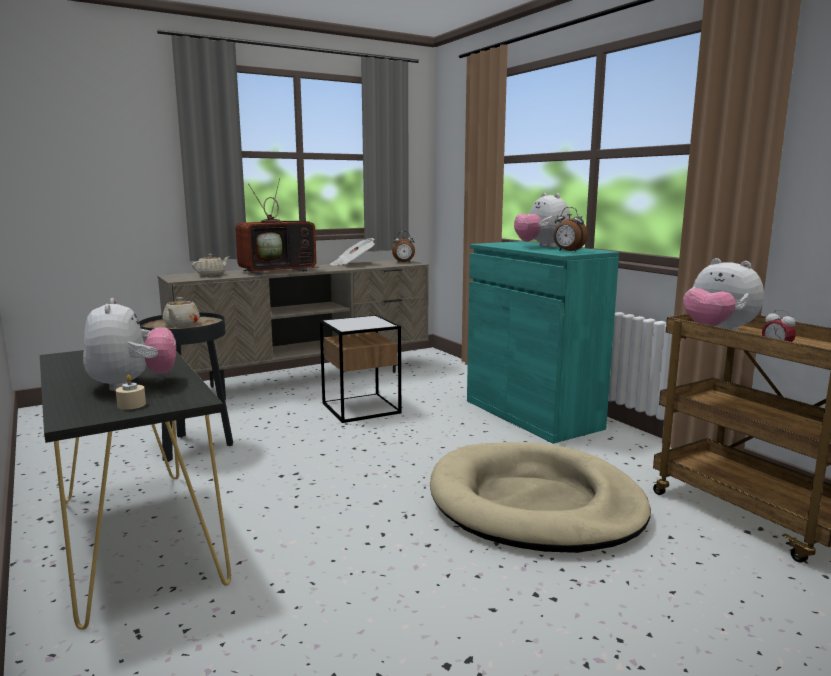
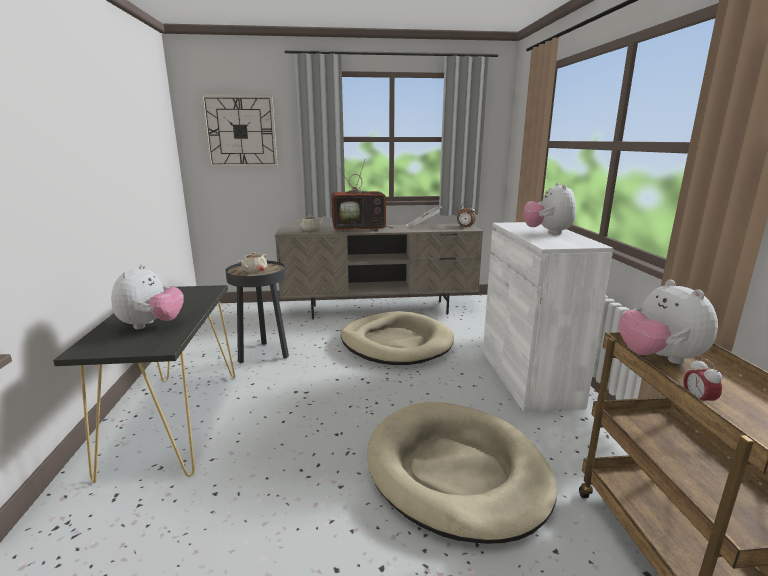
camera: 25 degrees right, 5 degrees up
(86, 139) = (240, 131): none -> wall clock
(131, 405) = (125, 344): beige candle -> none
(360, 408) = (396, 343): side table -> beige dog bed
(532, 414) = (528, 377): turquoise cabinet -> white cabinet
(568, 251) = (559, 242): alarm clock -> none

